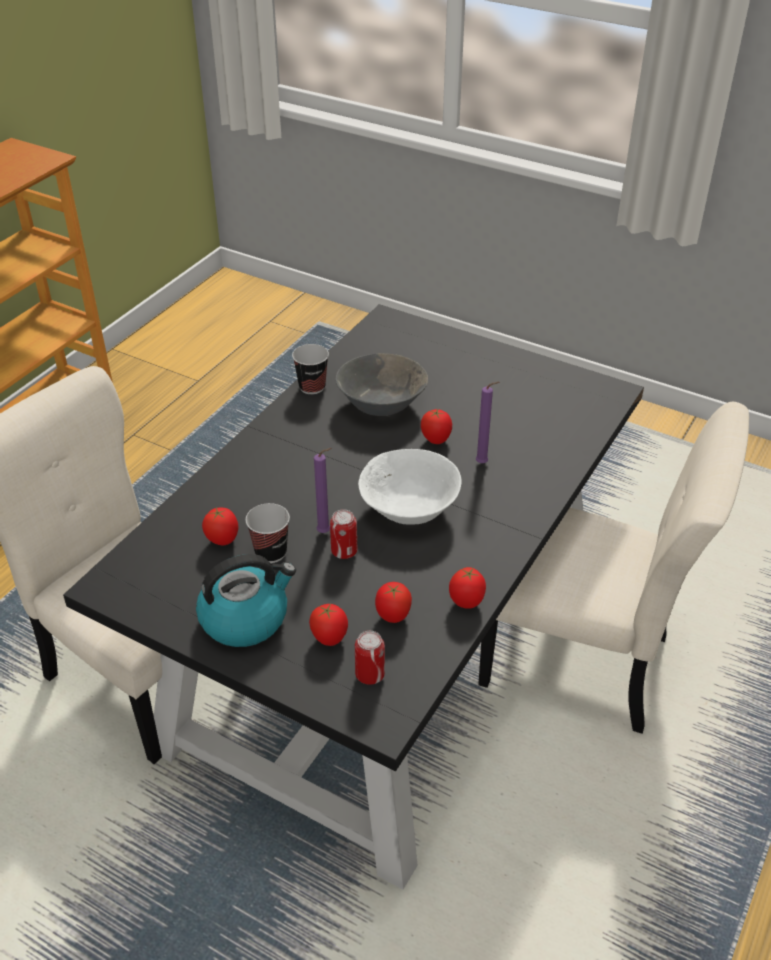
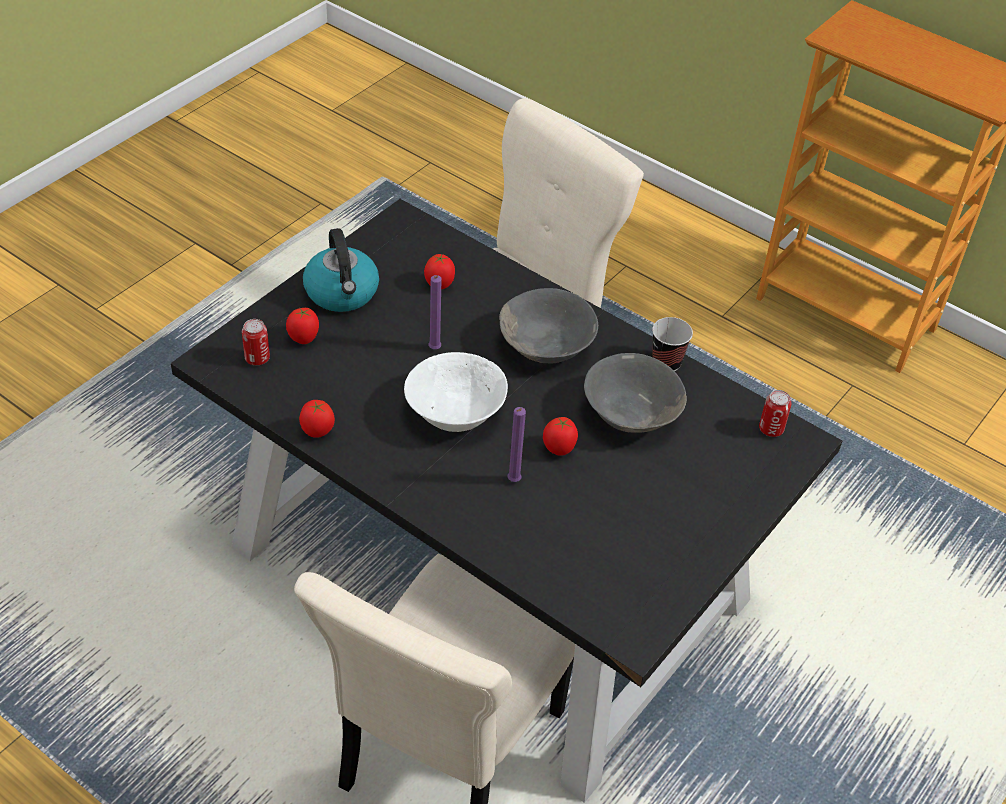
camera: 95 degrees right, 5 degrees up
(271, 552) = (416, 313): cup -> none
(304, 457) = (546, 345): none -> grey bowl
(344, 551) = (406, 359): can -> can (771, 429)
(393, 617) = (316, 381): tomato -> none

